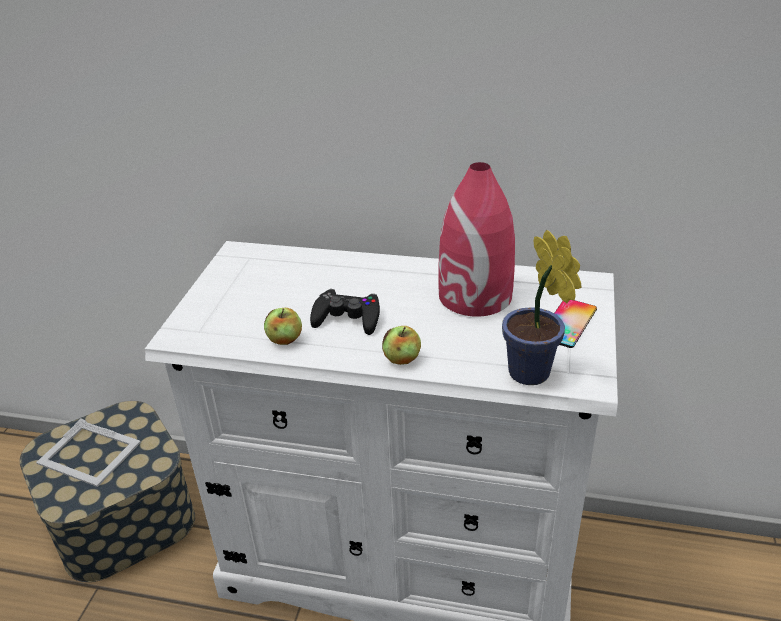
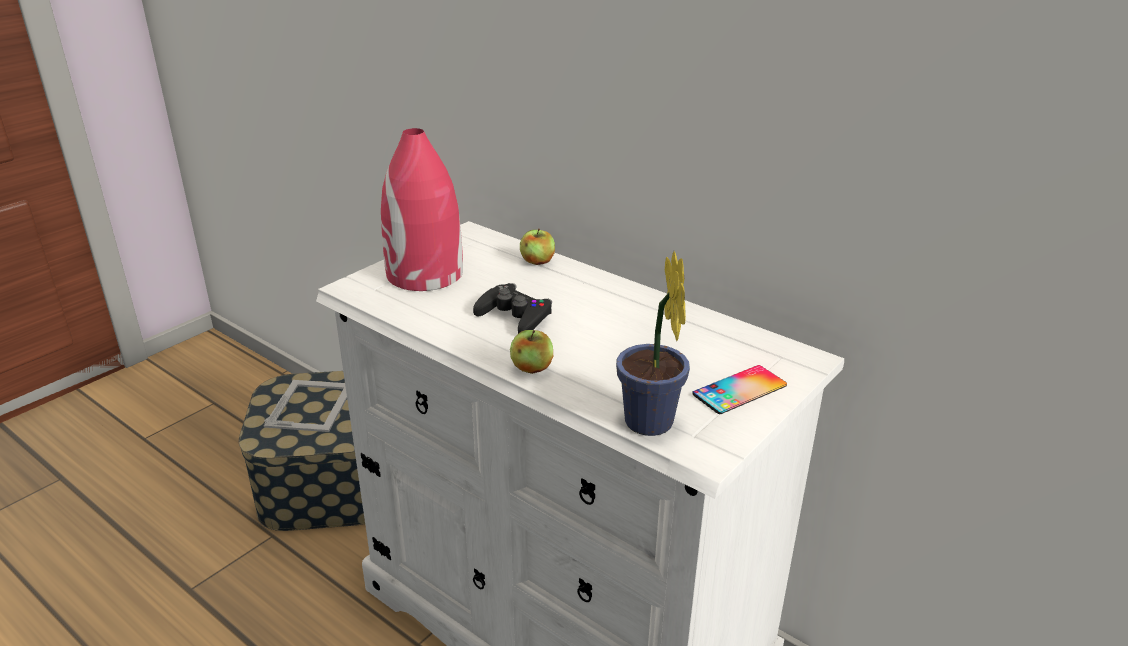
camera: 25 degrees right, 5 degrees down
(89, 453) = (311, 405): picture frame -> picture frame turned 135 degrees counterclockwise
(284, 339) = (440, 318): apple -> apple (537, 261)
(475, 296) = (662, 335): red vase -> red vase (424, 274)

